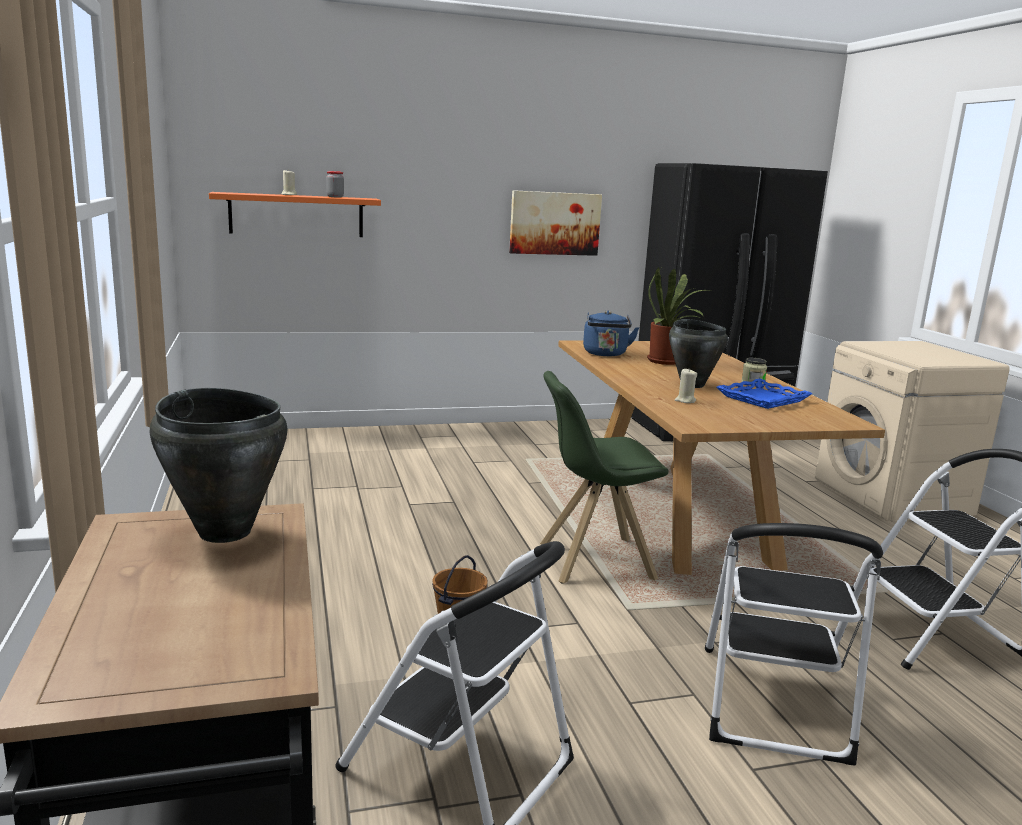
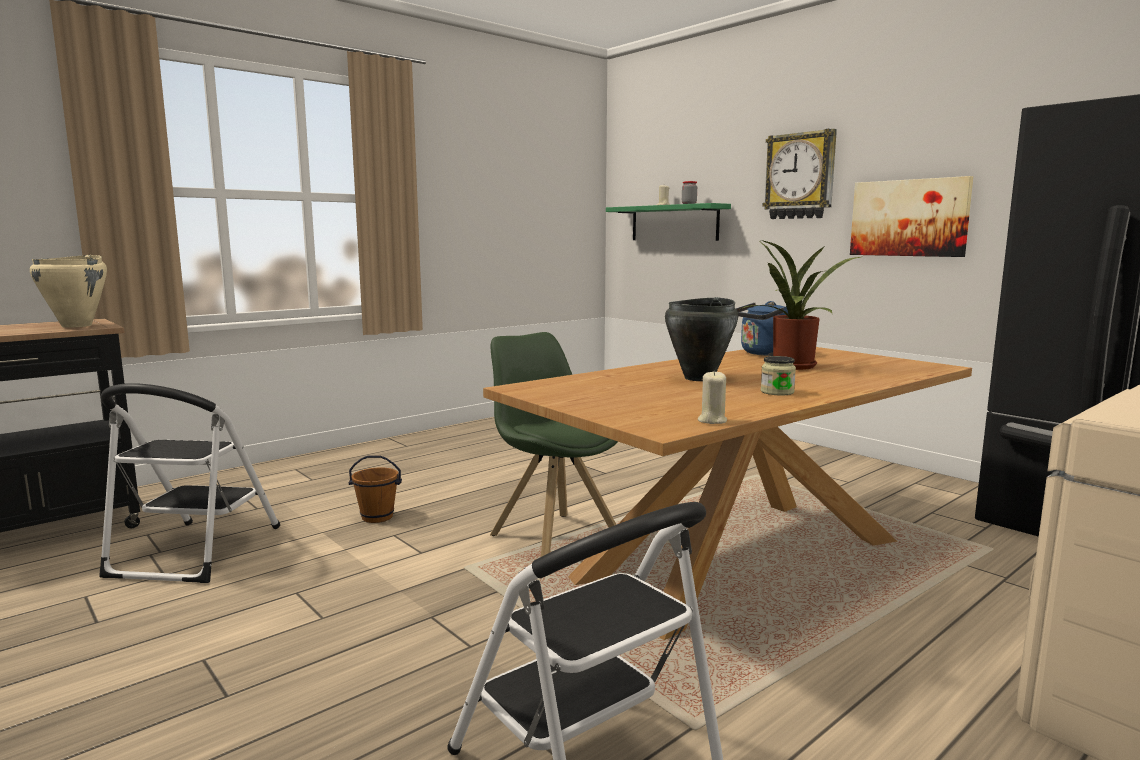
camera: 65 degrees right, 5 degrees down
(225, 531) = (77, 326): black cooking pot -> beige cooking pot
(296, 215) = (674, 223): orange shelf -> green shelf
(456, 178) = (800, 176): none -> wall clock
(685, 401) = (617, 380): beige candle -> beige candle (712, 420)
(763, 399) = (697, 398): blue tray -> none
(772, 705) = (318, 660): step ladder -> none

